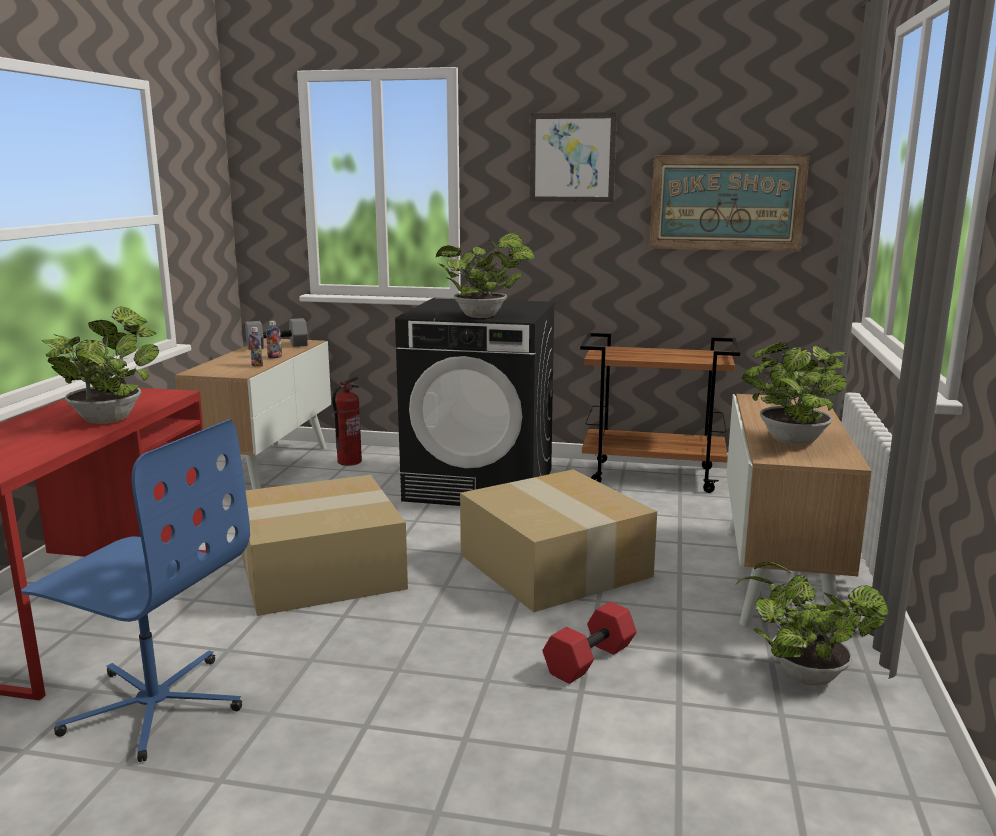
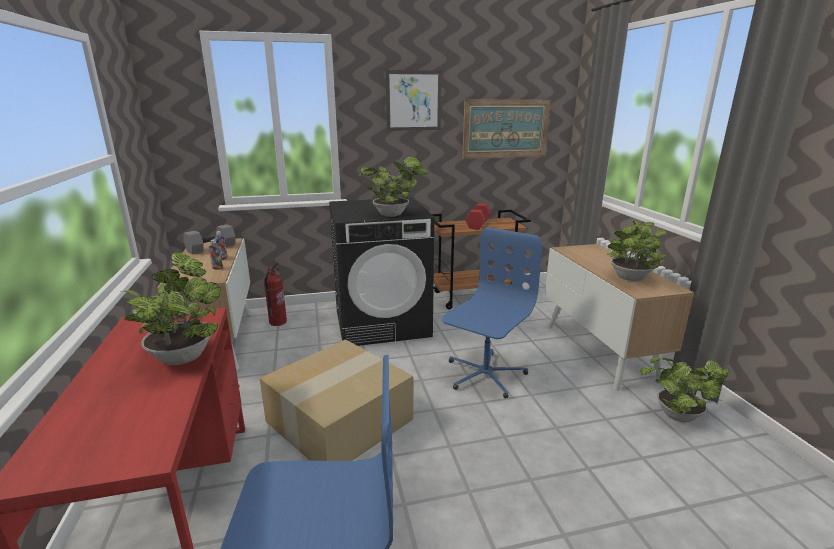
camera: 25 degrees left, 5 degrees up
(557, 565) = (484, 374): cardboard box -> blue office chair
(589, 659) = (568, 441): red dumbbell -> red dumbbell (477, 224)

